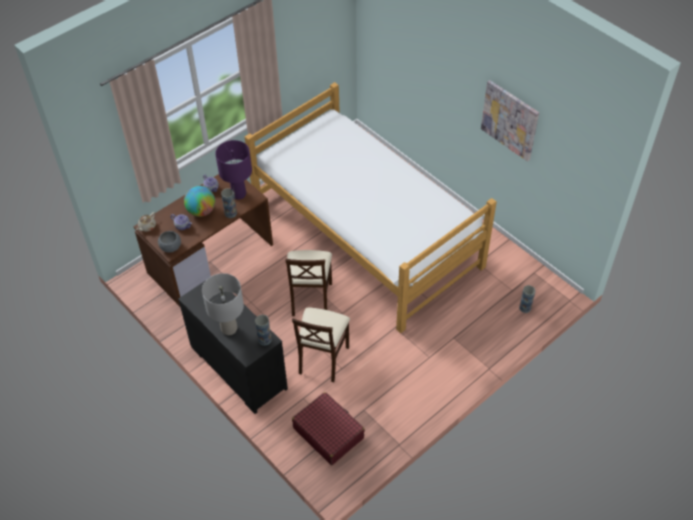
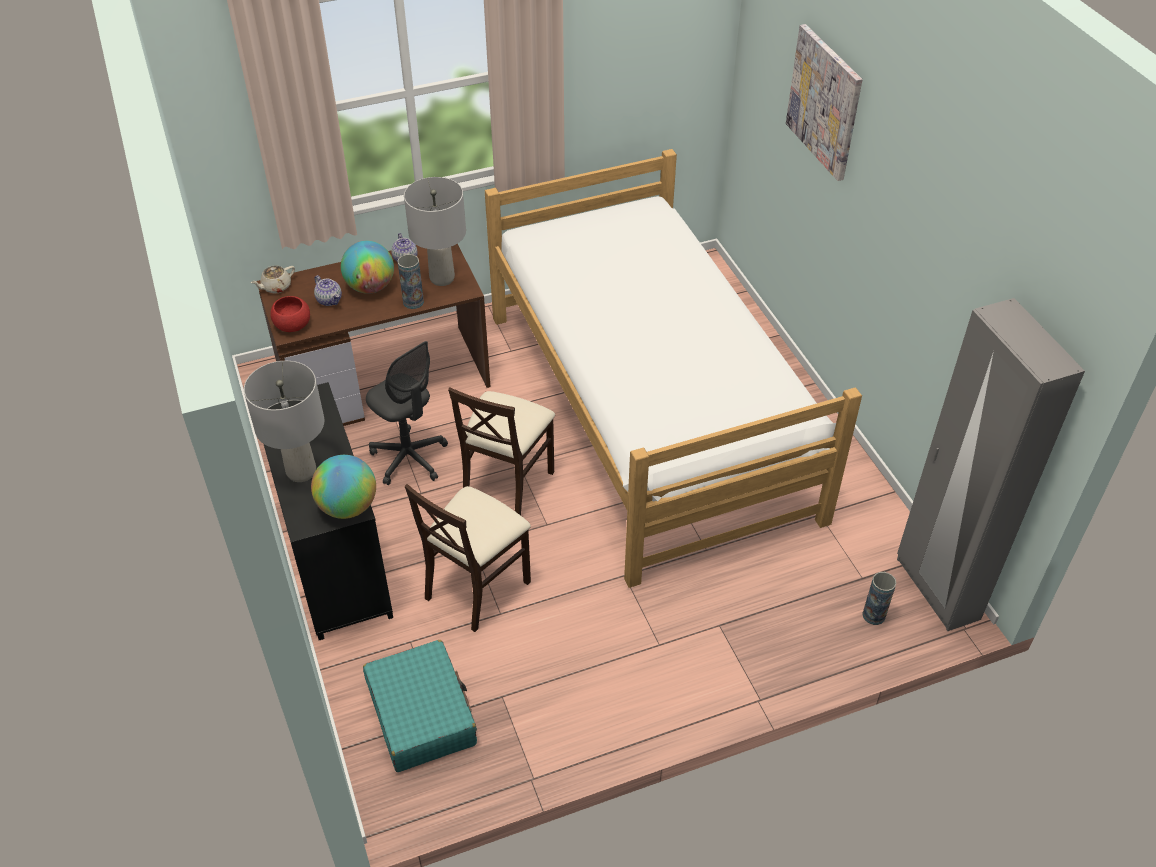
camera: 20 degrees right, 5 degrees down
(170, 247) = (292, 325): grey bowl -> red bowl
(239, 194) = (442, 278): purple table lamp -> grey table lamp
(249, 300) = (409, 458): none -> grey office chair
(264, 339) = (348, 507): vase -> globe
(328, 432) = (421, 714): red suitcase -> turquoise suitcase
(510, 120) = (928, 251): picture -> picture (824, 102)
(549, 284) = (936, 589): none -> grey wardrobe

